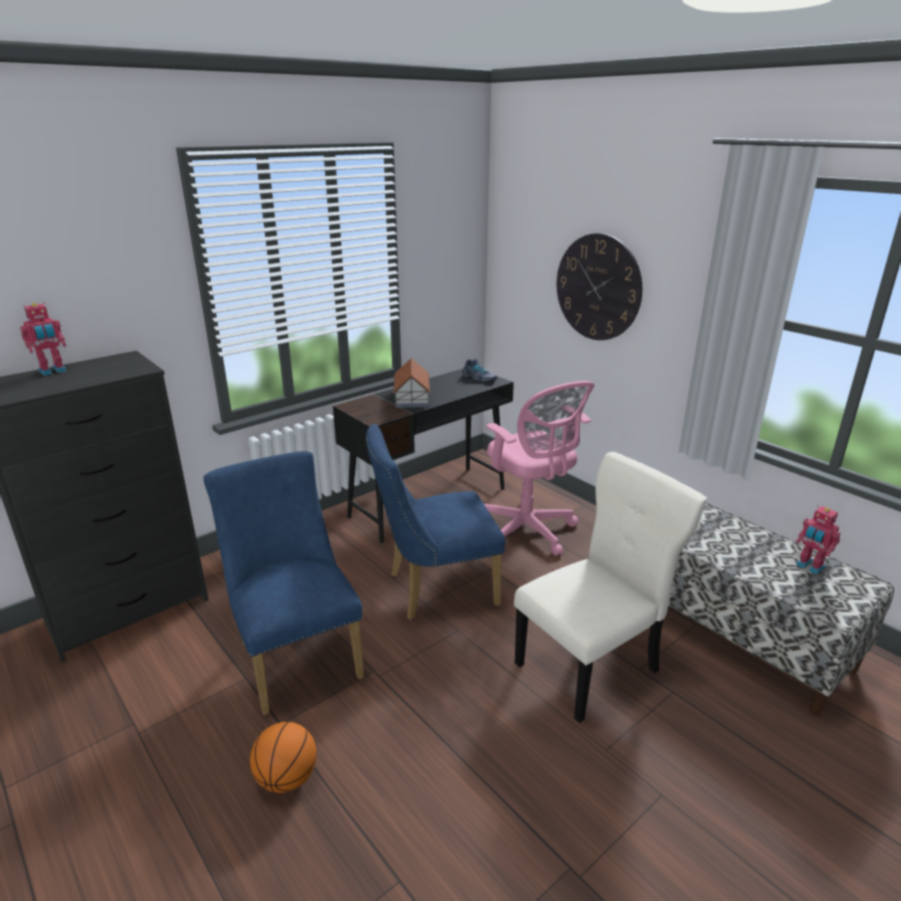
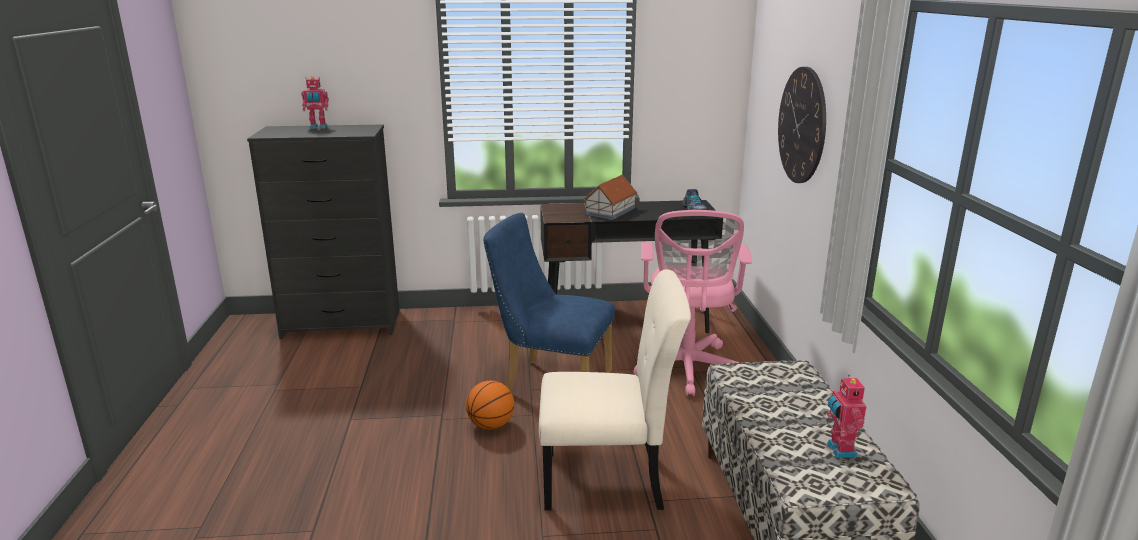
camera: 35 degrees right, 5 degrees down
(287, 778) = (319, 448): basketball -> basketball (491, 425)
(296, 654) = (406, 385): blue chair -> none

